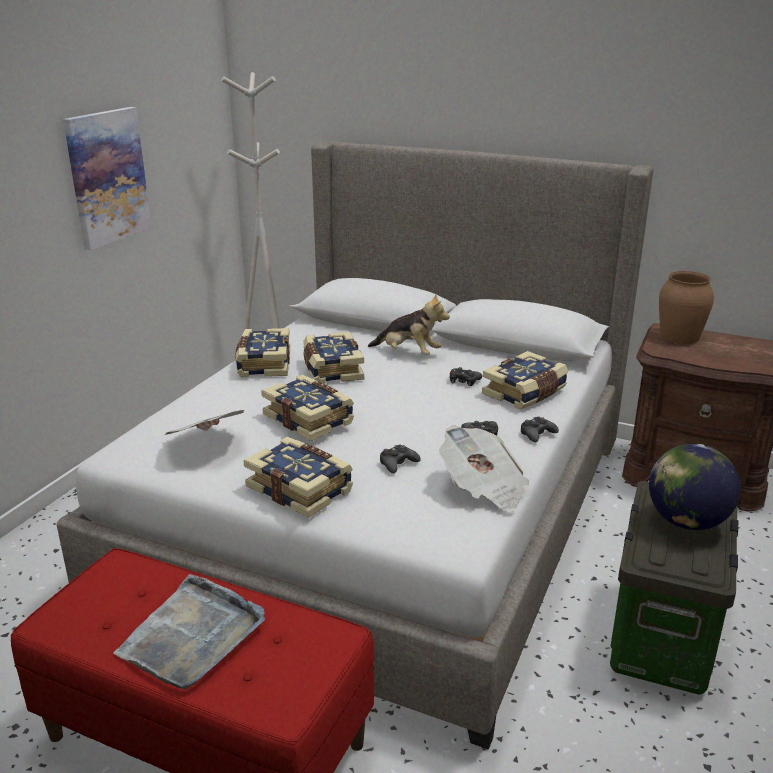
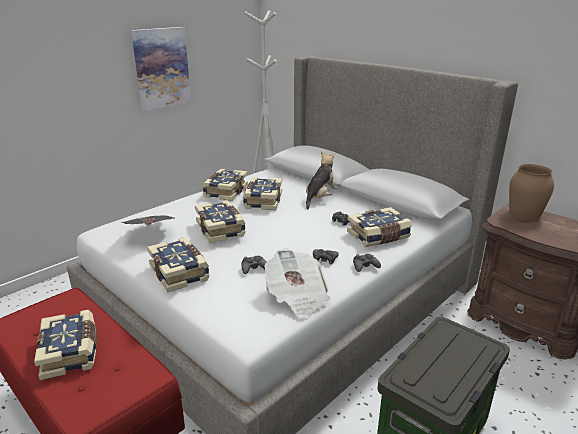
camera: 20 degrees right, 0 degrees up
(192, 636) = (71, 352): grey tray -> book
(408, 353) = (320, 198): plush toy -> plush toy turned 105 degrees counterclockwise
(687, 522) = (454, 356): globe -> none

